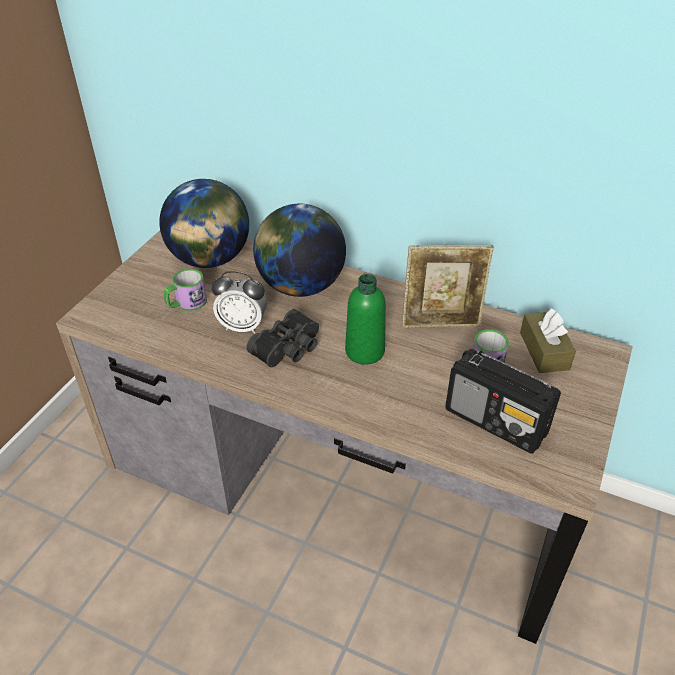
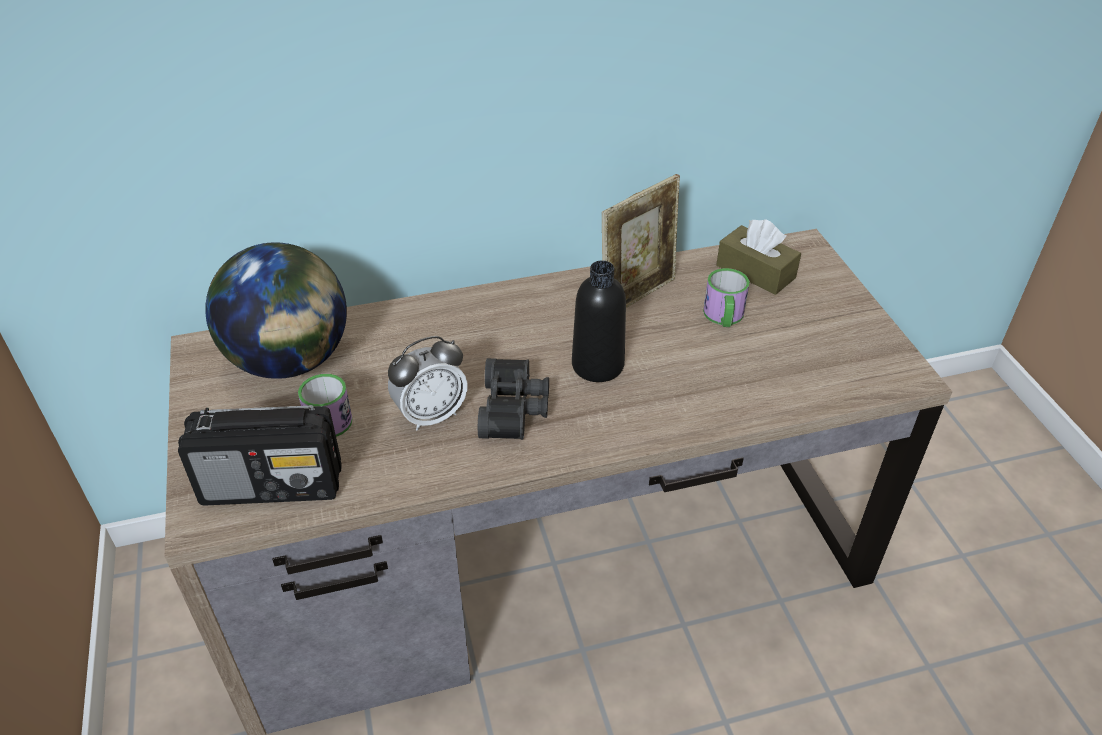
camera: 40 degrees left, 0 degrees up
(300, 286) = (443, 334): globe -> none
(365, 351) = (597, 365): green bottle -> black bottle
(496, 422) = (794, 361): radio -> radio (274, 485)

